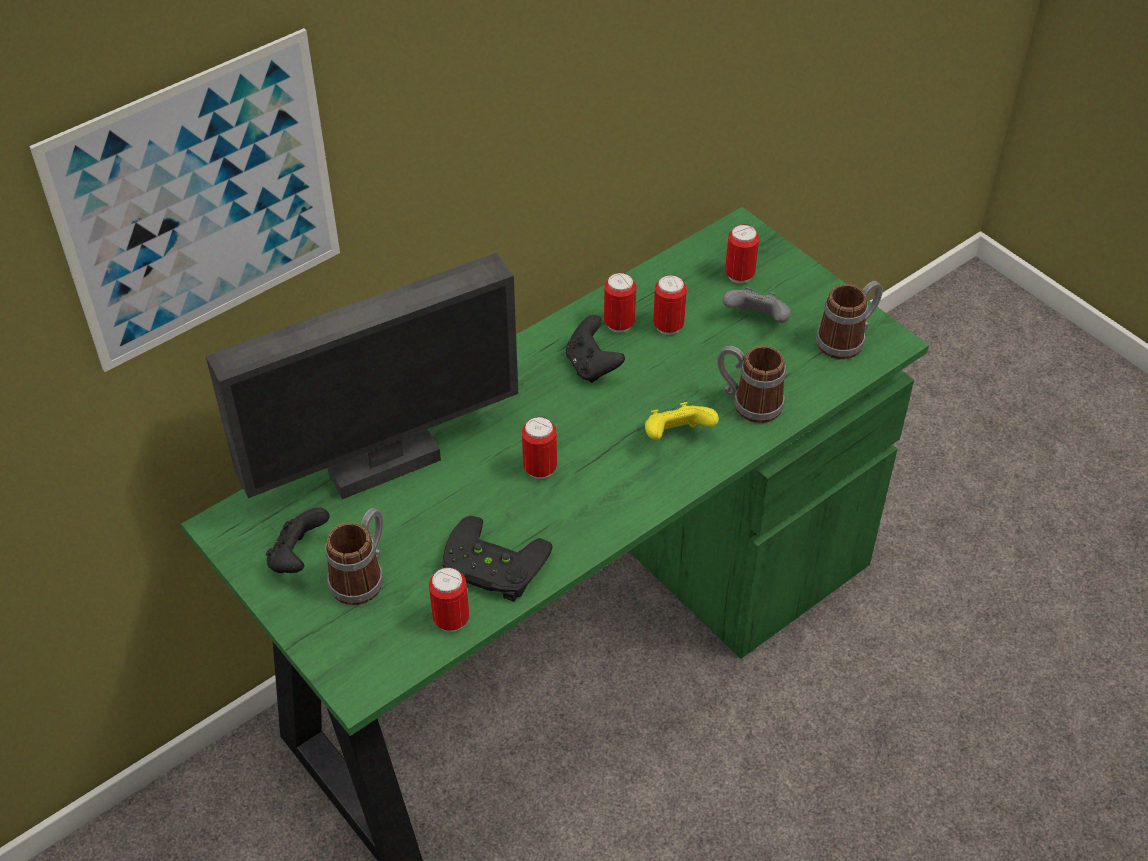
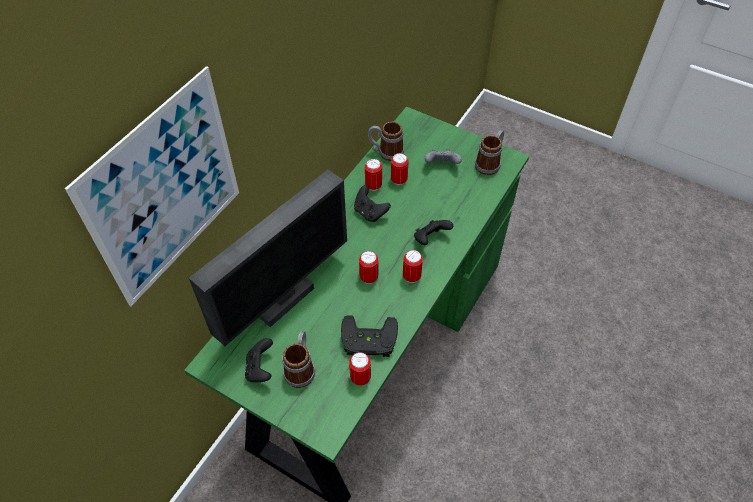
camera: 20 degrees left, 5 degrees up
(676, 436) = (430, 239): yellow game controller -> black game controller
(739, 275) = (422, 143): can -> can (411, 276)
(748, 402) = (457, 210): mug -> mug (386, 152)

